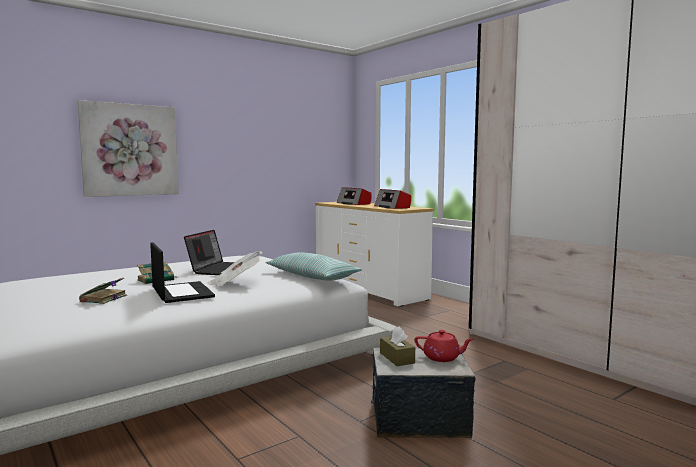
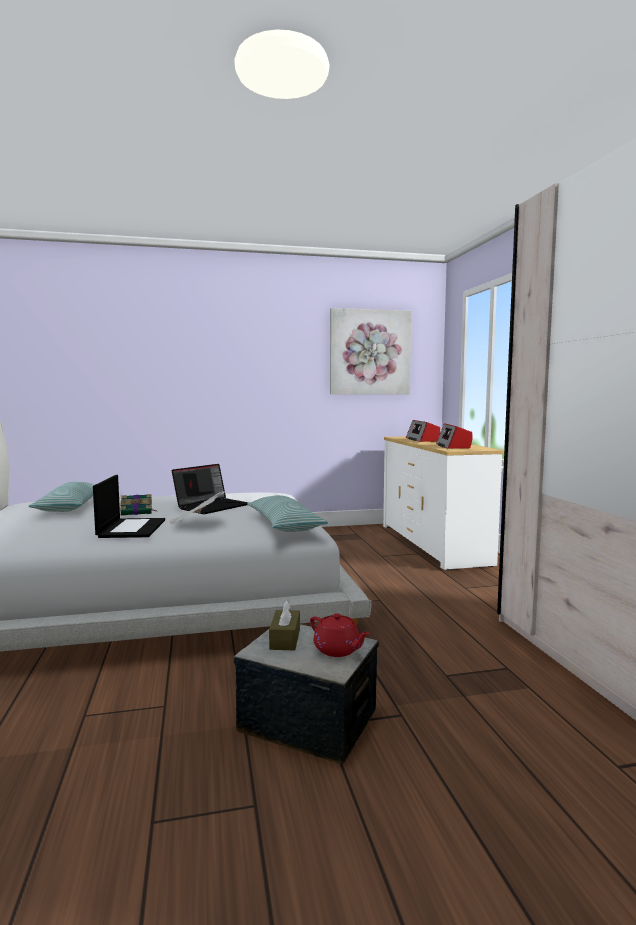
camera: 25 degrees right, 0 degrees up
(67, 282) = (69, 507): none -> pillow
(103, 299) = (61, 527): book -> none
(130, 150) = (181, 379): picture -> picture (370, 352)

